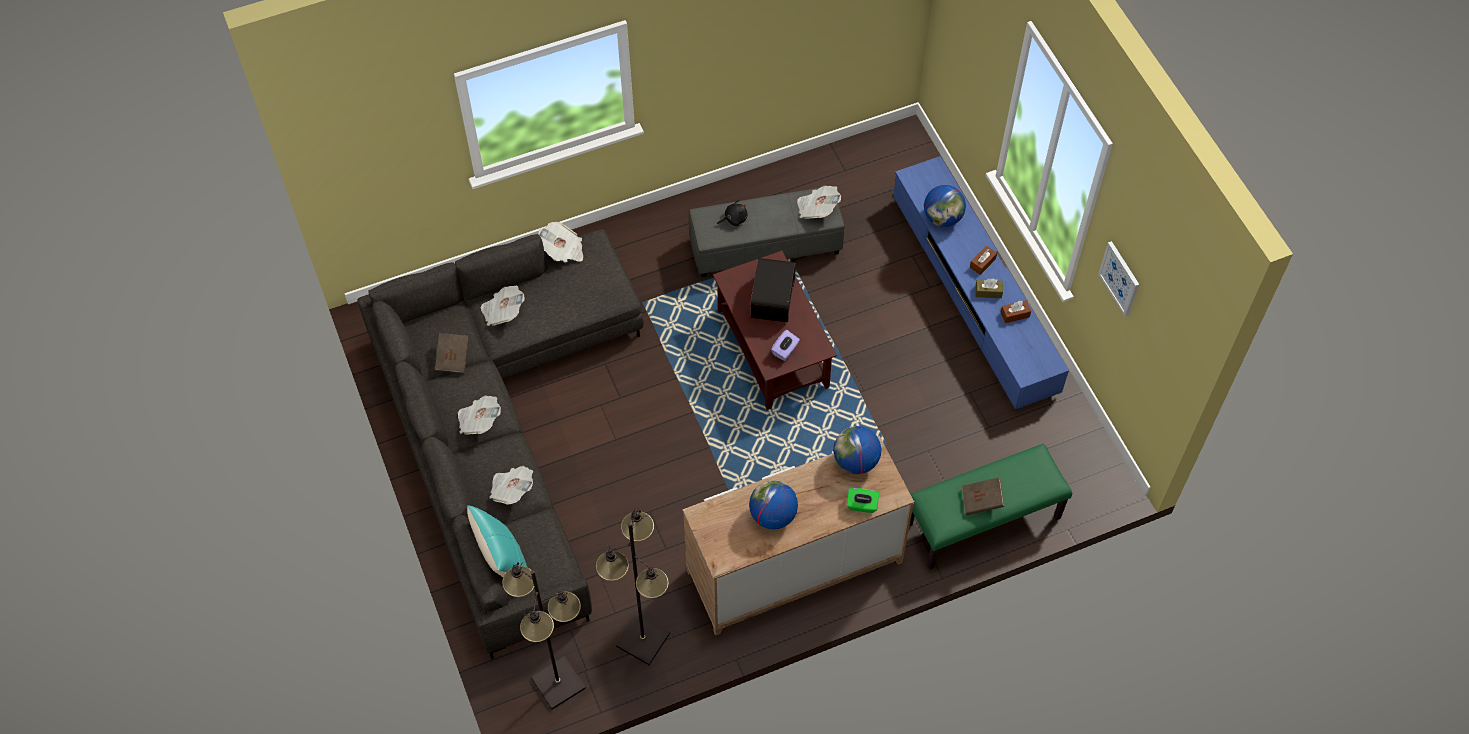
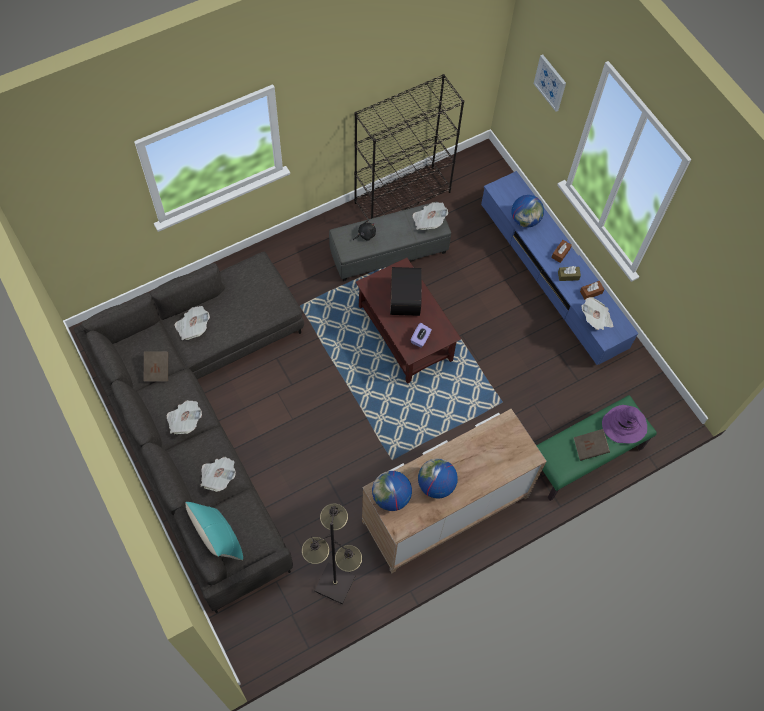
camera: 10 degrees left, 5 degrees up
(558, 682) = (272, 627): black floor lamp -> none
(563, 250) = (235, 272): newspaper -> newspaper (595, 319)
(793, 179) = (402, 197): none -> black bookcase
(855, 461) = (495, 432): globe -> globe (391, 497)
(862, 505) = (505, 468): green tissue box -> none
(1030, 478) = (624, 425): none -> purple hat
(1120, 278) = (691, 265): picture -> picture (550, 82)

